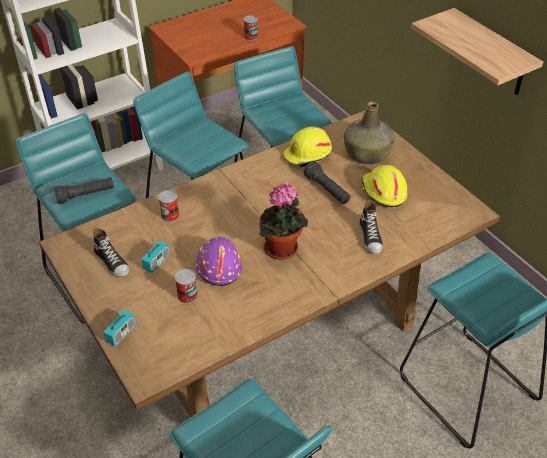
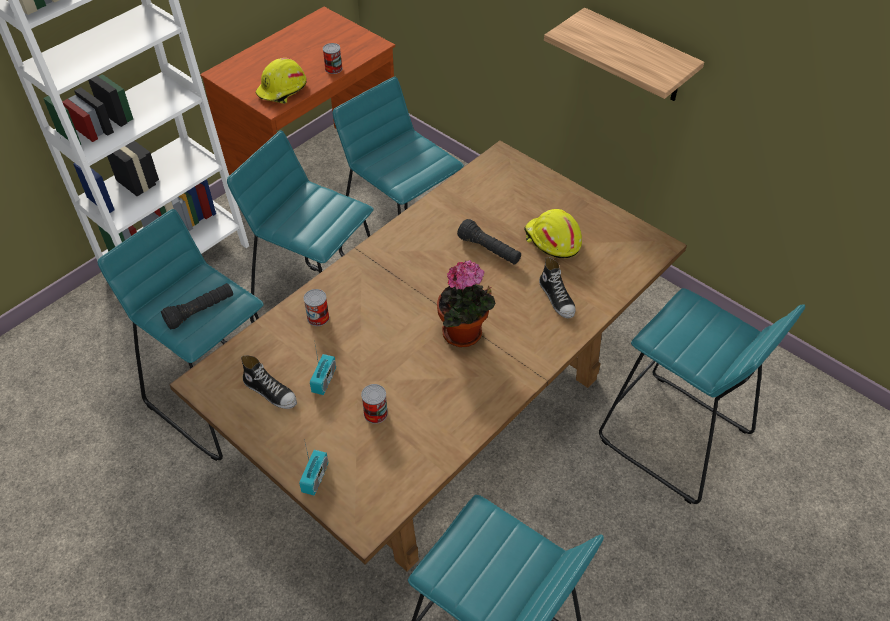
camera: 15 degrees left, 5 degrees up
(218, 266) = (397, 369): purple hard hat -> none
(308, 155) = (452, 211): yellow hard hat -> yellow hard hat (282, 90)
(367, 153) = (519, 196): green bottle -> none

